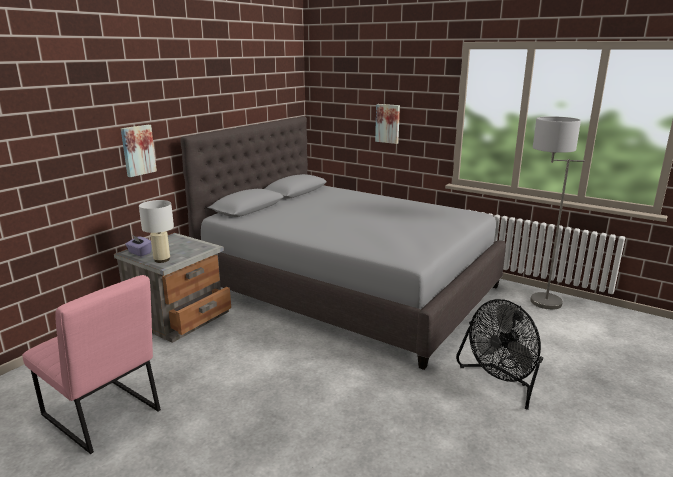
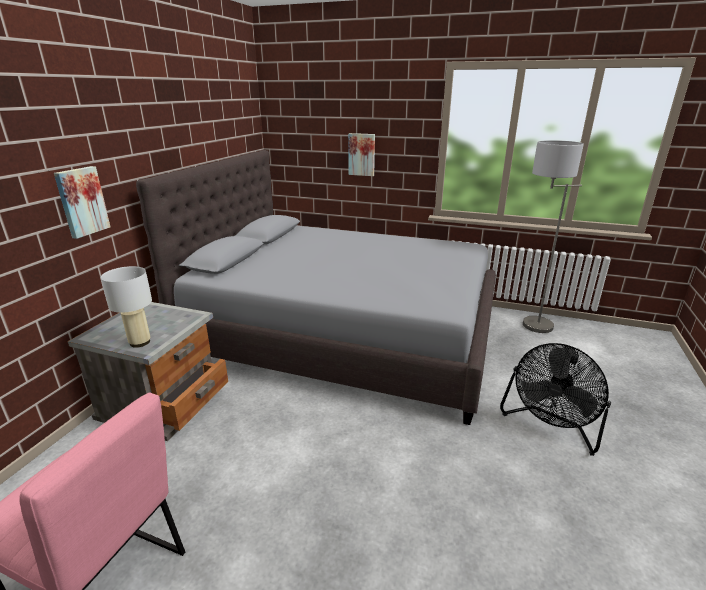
camera: 15 degrees left, 5 degrees up
(139, 253) = (104, 335): purple tissue box -> none

